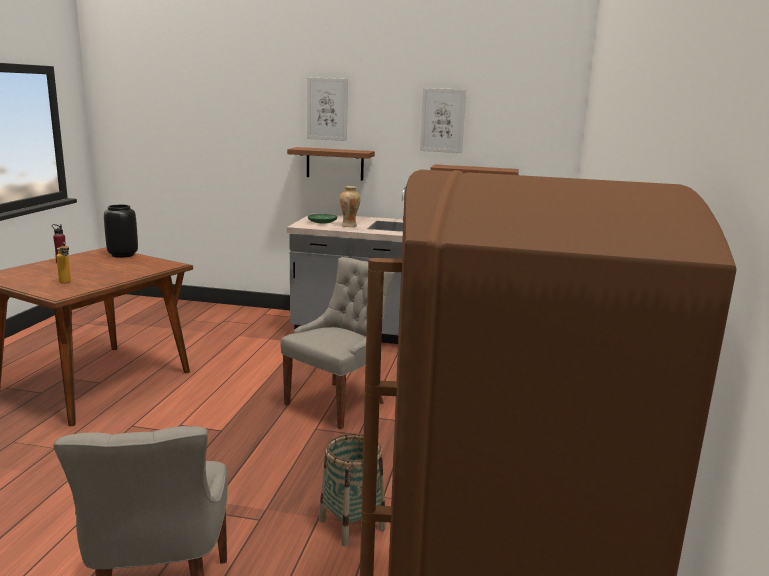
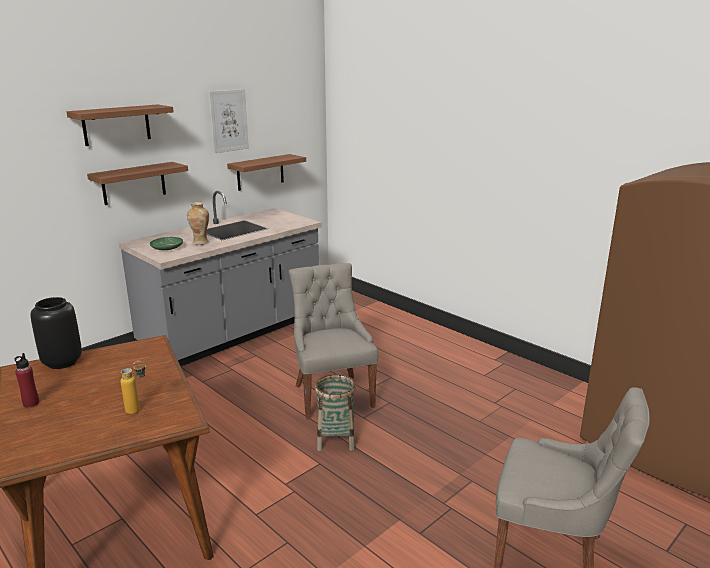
camera: 55 degrees left, 5 degrees up
(327, 109) = (116, 125): picture -> shelf
(351, 524) = (503, 443): basket -> basket (336, 439)

